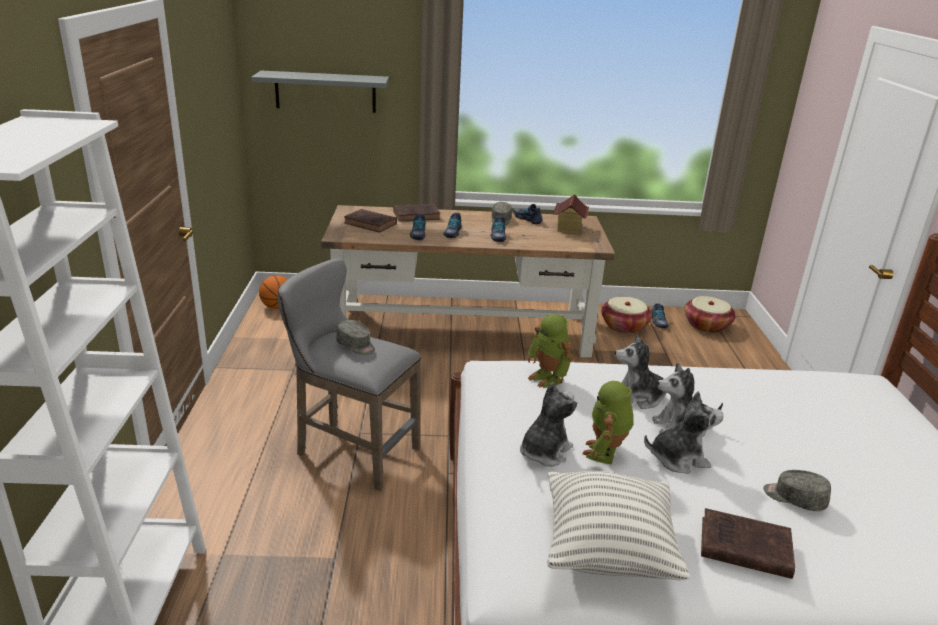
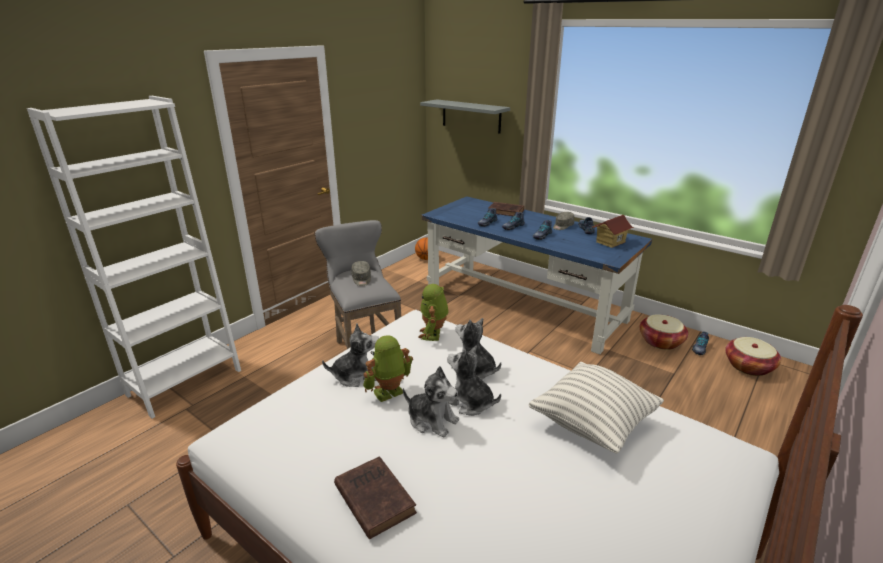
camera: 40 degrees right, 0 degrees up
(371, 224) = (467, 211): brown book -> none
(464, 330) = (524, 305): brown desk -> blue desk
(607, 550) = (292, 448): pillow -> pillow (592, 424)
(794, 498) = (472, 492): grey cap -> none

